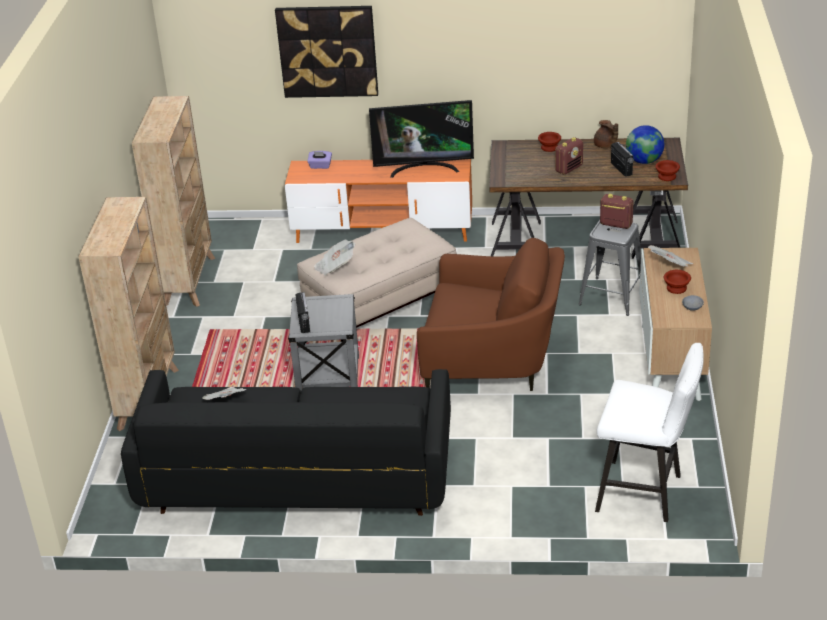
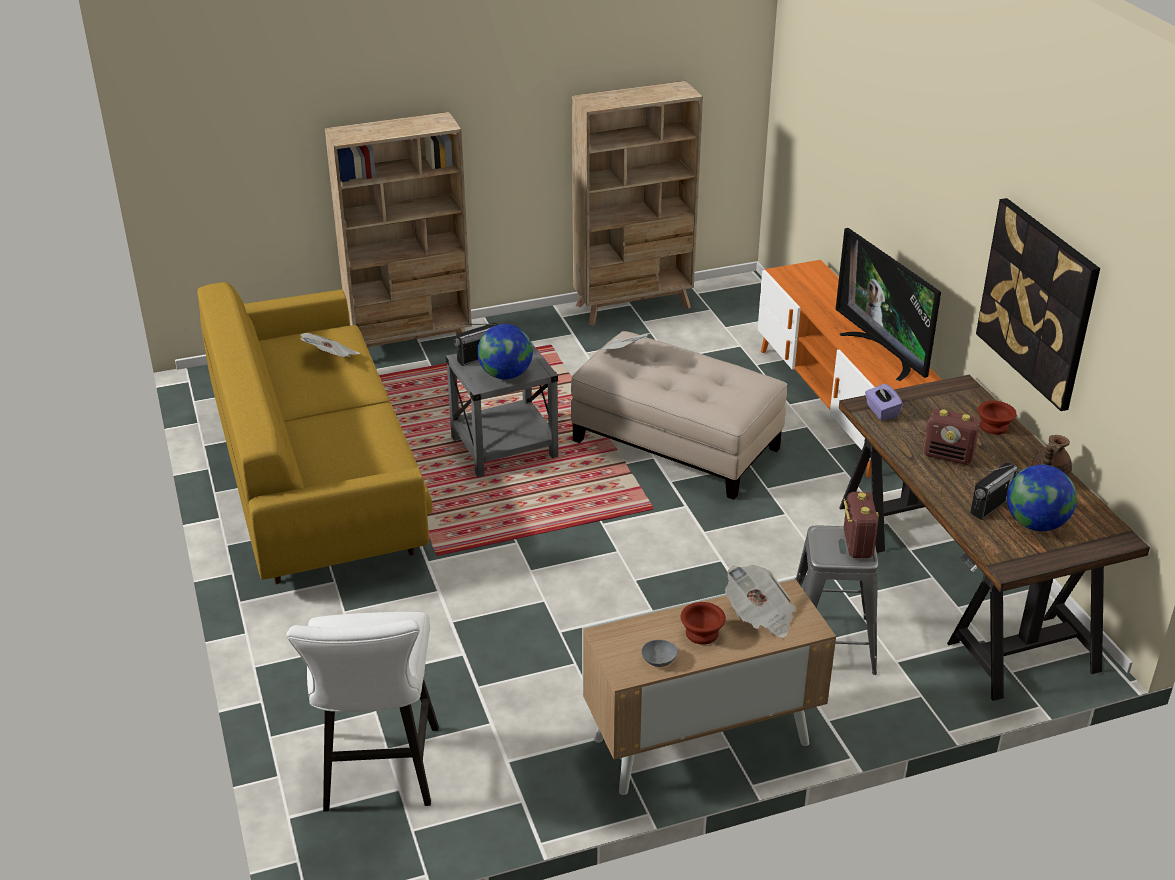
camera: 65 degrees right, 0 degrees up
(297, 476) = (317, 475): black sofa -> yellow sofa
(320, 166) = (824, 281): purple tissue box -> purple tissue box (881, 411)
(327, 51) = (872, 136): picture -> picture (1037, 302)
(337, 315) = (505, 375): none -> globe
(492, 361) = (606, 565): brown armchair -> none
(667, 176) = (1008, 556): brown bowl -> none

